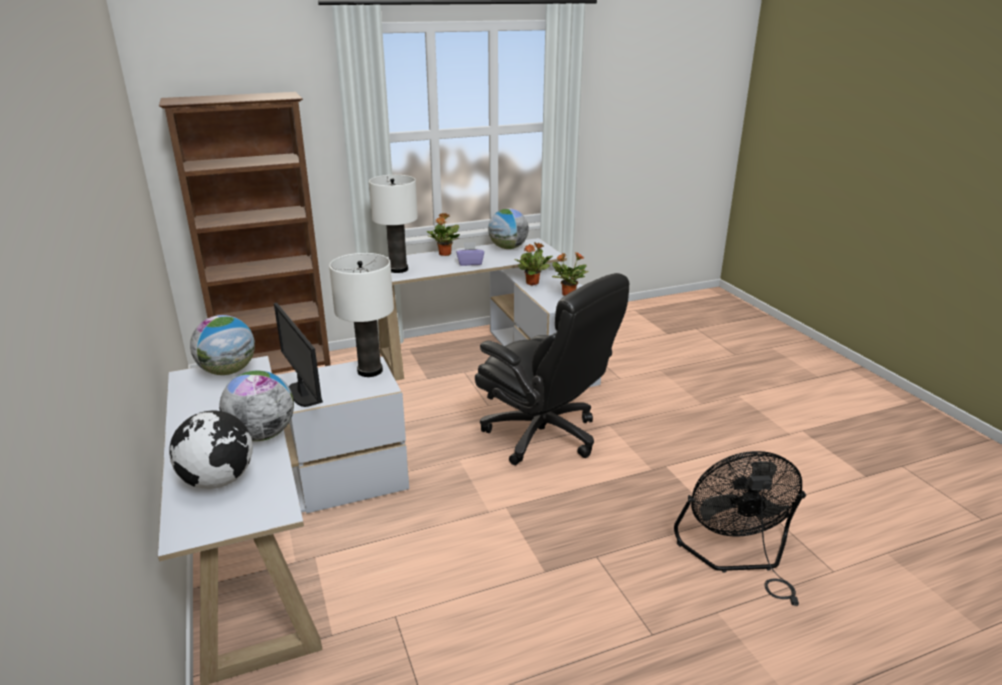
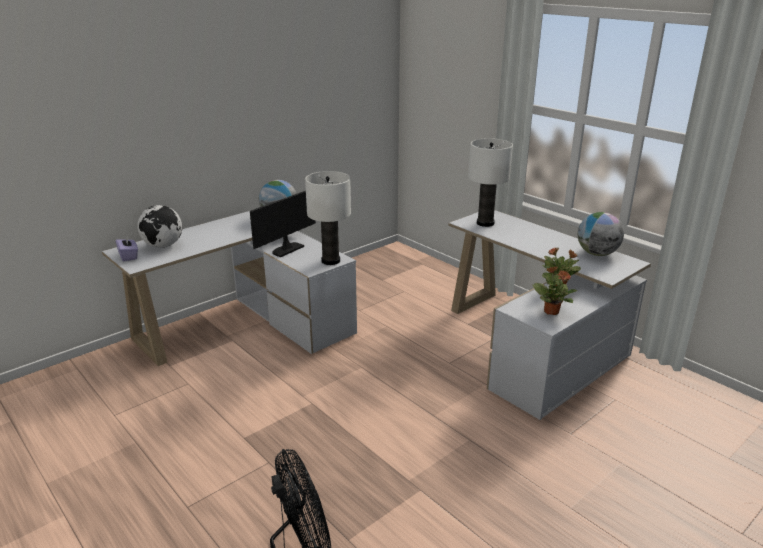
camera: 70 degrees right, 0 degrees up
(262, 435) = (210, 243): globe -> none
(277, 372) = (423, 265): brown bookcase -> none
(444, 254) = (542, 232): potted plant -> none
(470, 263) = (534, 245): purple tissue box -> purple tissue box (129, 256)
(545, 438) = (419, 404): black office chair -> none

